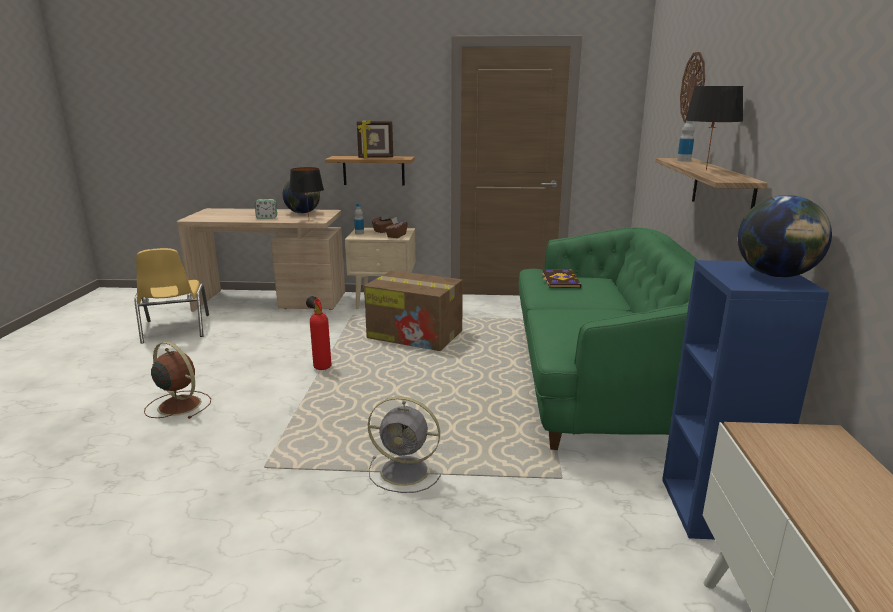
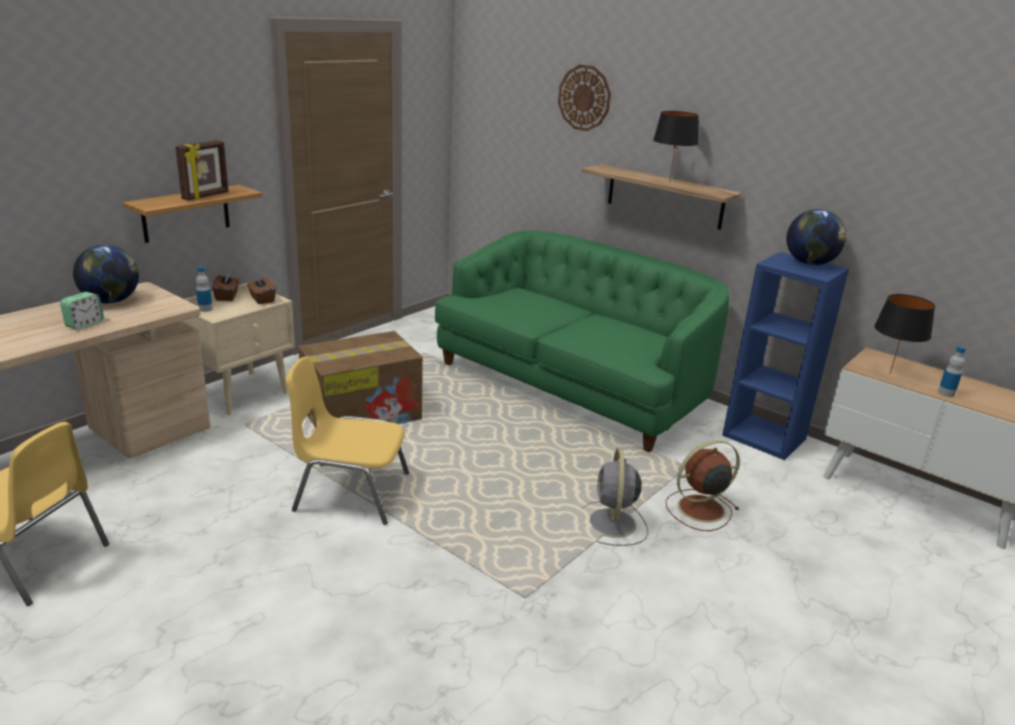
camera: 55 degrees left, 5 degrees up
(178, 405) = (303, 619): brown fan -> brown fan (699, 509)
(308, 220) = (163, 310): black table lamp -> black table lamp (889, 374)
(321, 366) = (350, 492): fire extinguisher -> yellow chair
(407, 471) = (611, 524): grey fan -> grey fan turned 135 degrees clockwise
(560, 280) = (506, 302): book -> none
(684, 160) = (613, 170): bottle -> bottle (946, 393)

